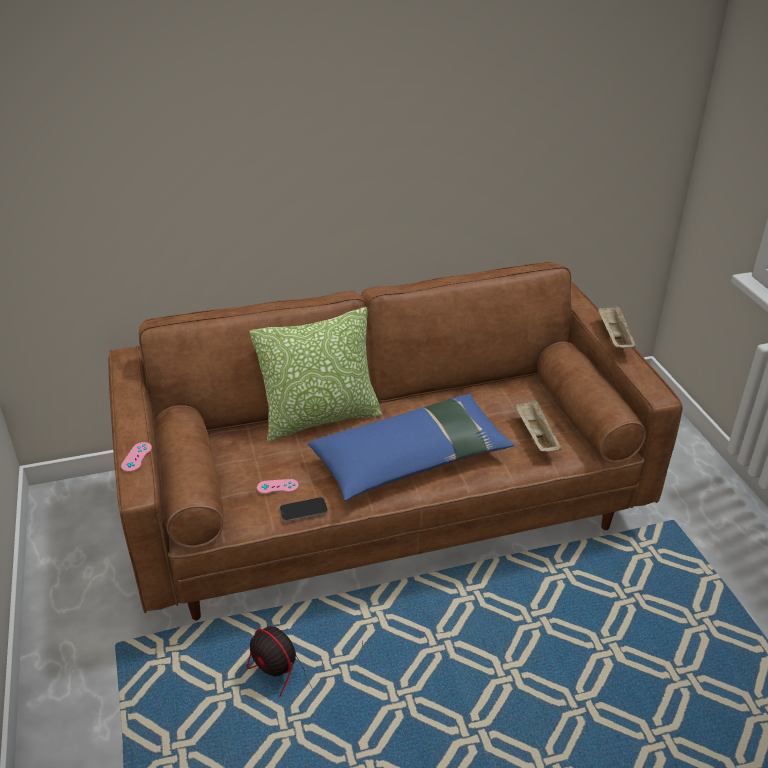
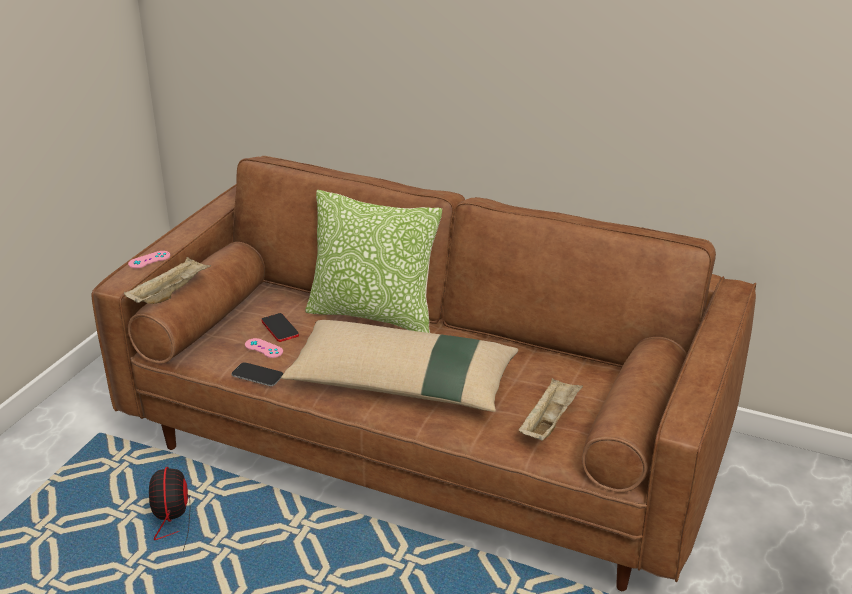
camera: 40 degrees right, 5 degrees down
(266, 464) = (280, 328): none -> phone
(411, 459) = (402, 383): blue pillow -> beige pillow
(614, 337) = (715, 352): beige tray -> beige tray (170, 293)

